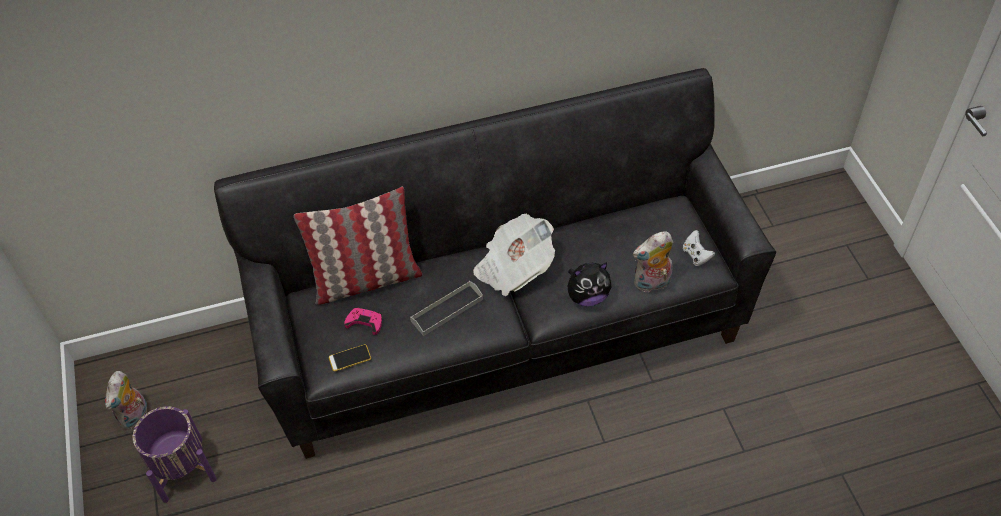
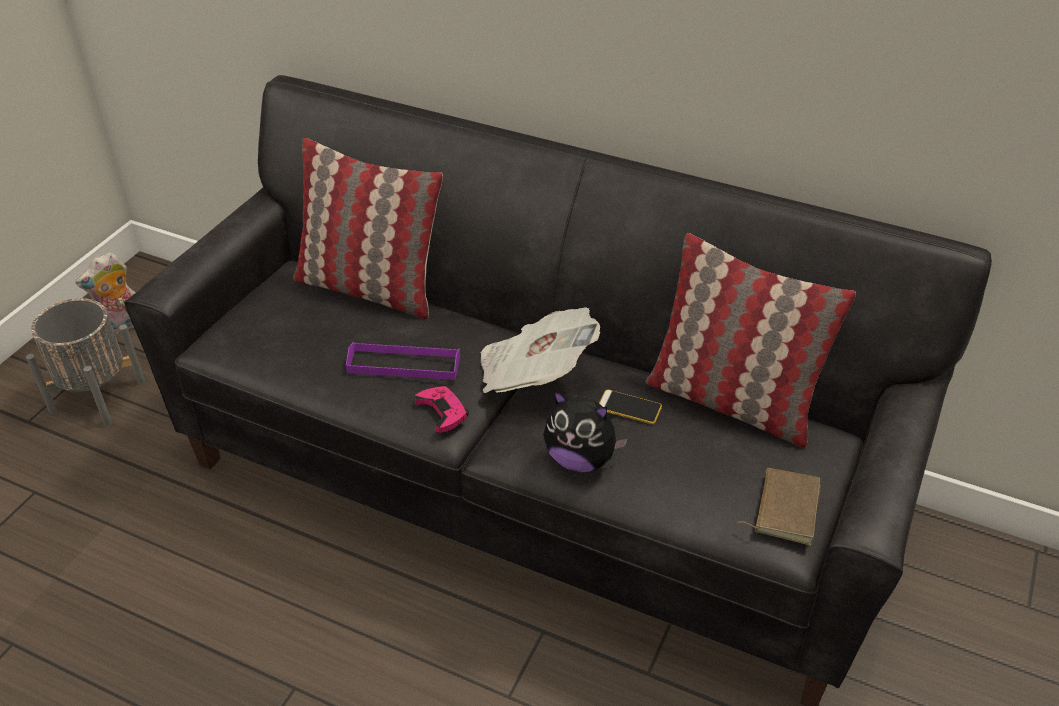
camera: 40 degrees right, 10 degrees down
(182, 469) = (97, 395): purple planter -> grey planter
(350, 358) = (251, 344): phone -> phone (629, 407)
(365, 322) = (309, 321): pink game controller -> pink game controller (442, 411)
(447, 310) = (404, 364): grey tray -> purple tray
(618, 216) = (731, 401): none -> pillow
(652, 284) = (681, 500): plush toy -> none
(696, 255) = (784, 508): white game controller -> brown book

